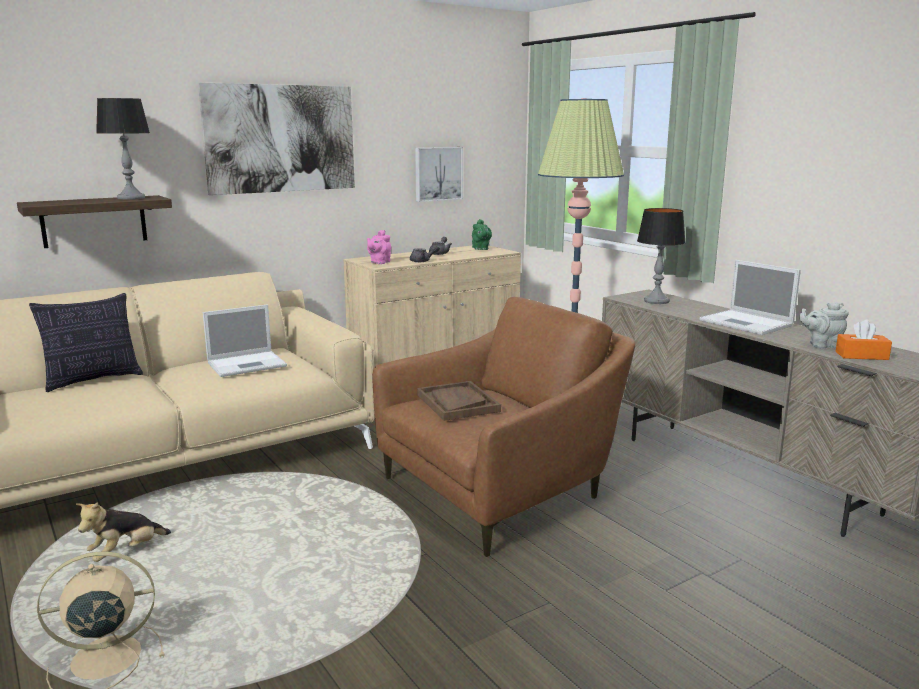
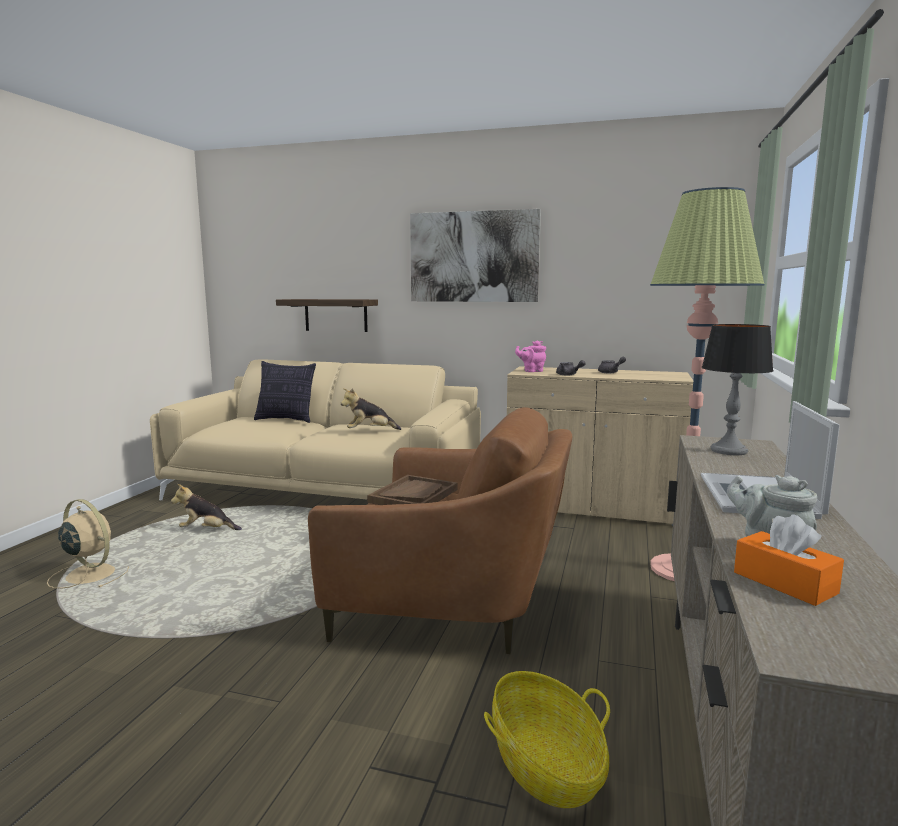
camera: 50 degrees right, 5 degrees down
(131, 198) = (349, 299): table lamp -> none
(248, 364) = (369, 431): laptop -> plush toy
(437, 173) = (635, 292): picture -> none
(480, 249) = (665, 374): green teapot -> none
(718, 534) = (545, 766): none -> basket

